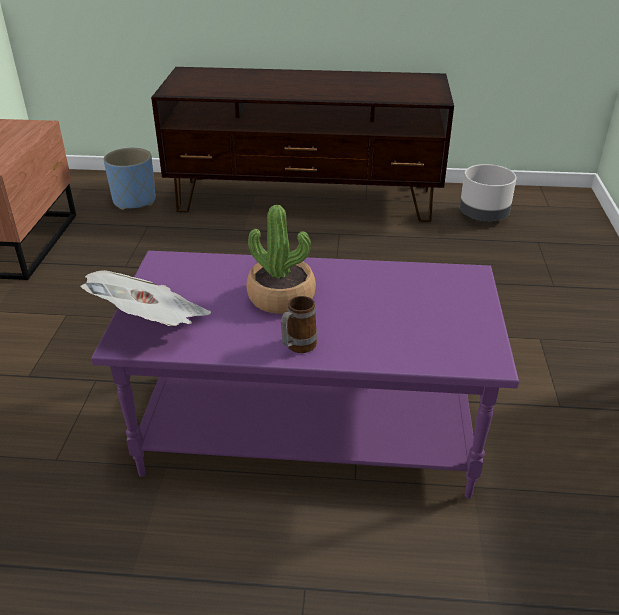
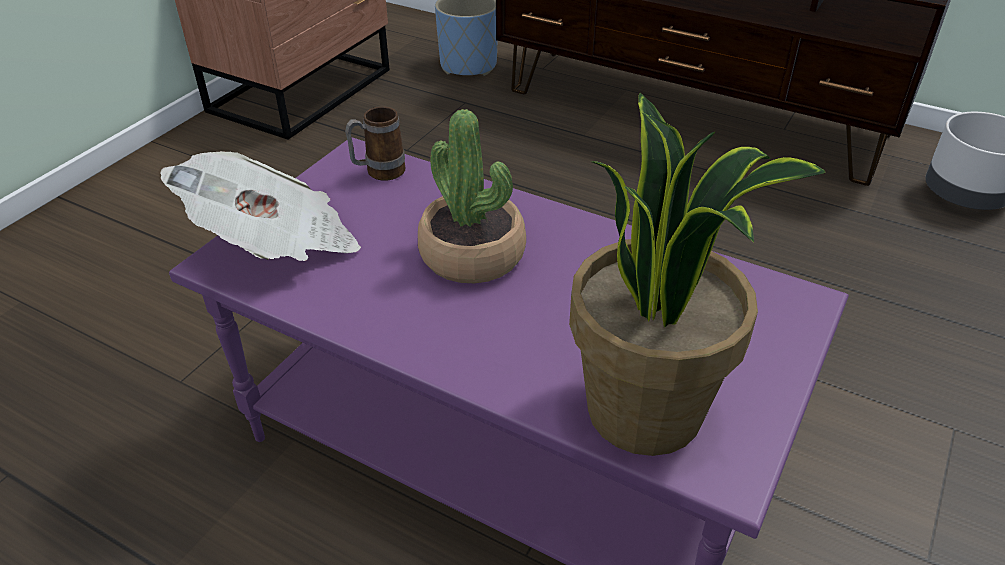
camera: 25 degrees right, 5 degrees up
(297, 348) = (436, 343): mug -> mug (378, 173)
(432, 346) = (647, 410): none -> potted plant

